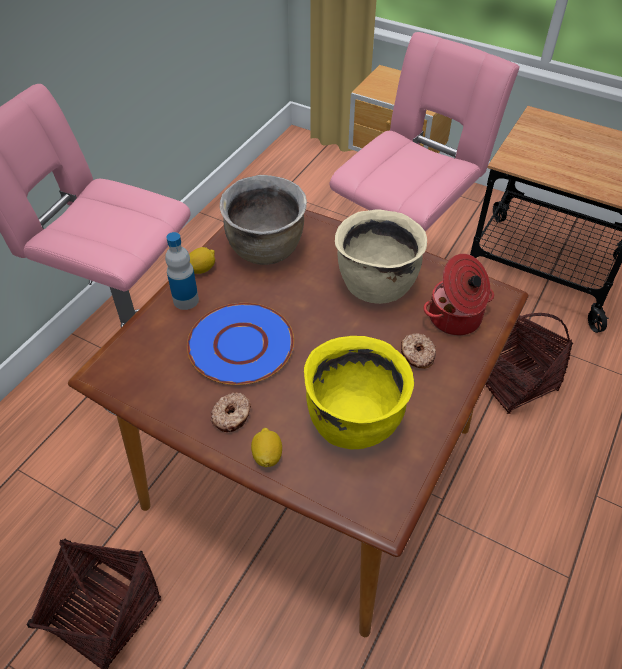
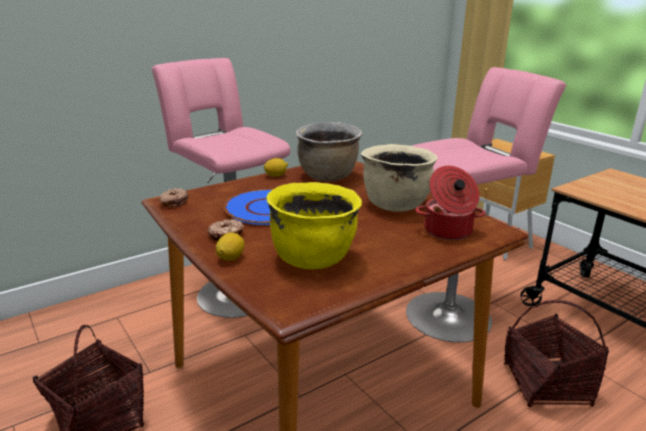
camera: 25 degrees right, 25 degrees down
(186, 300) = (251, 185): bottle -> none
(417, 355) = (397, 241): donut -> donut (173, 202)

